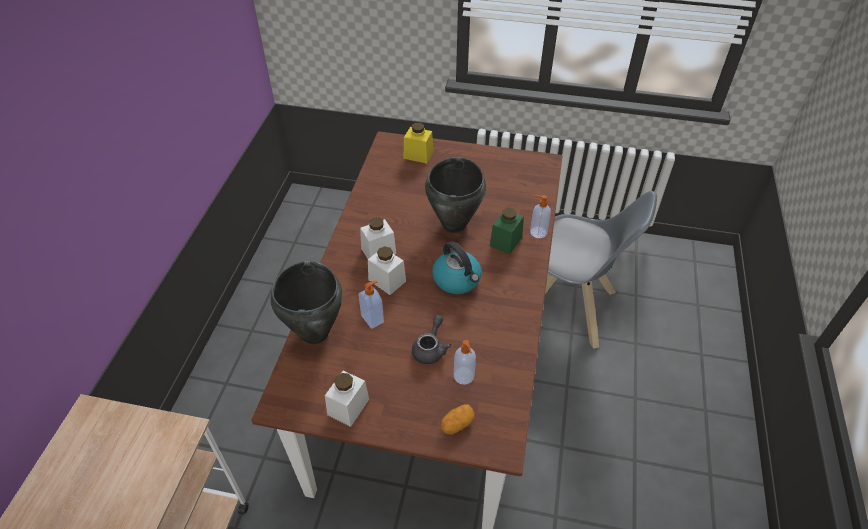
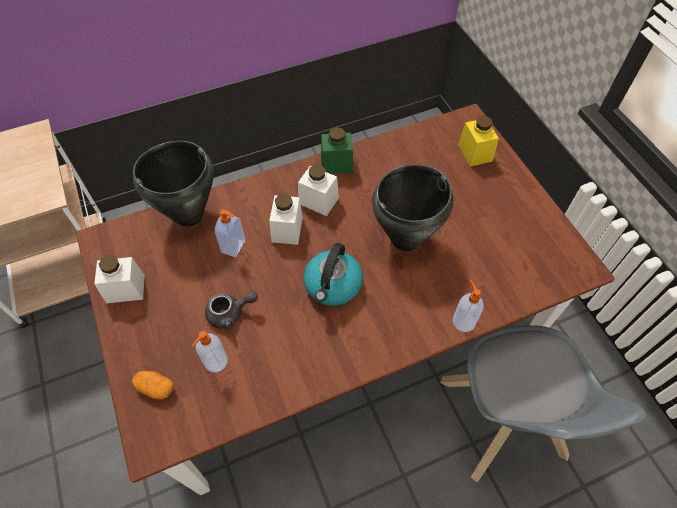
camera: 55 degrees right, 10 degrees up
(505, 241) = (422, 298): green jar -> green jar (337, 164)

